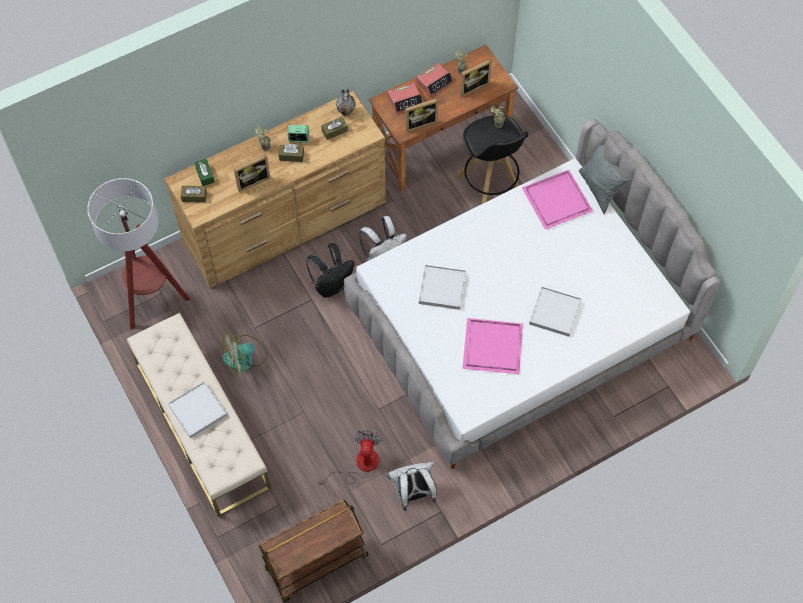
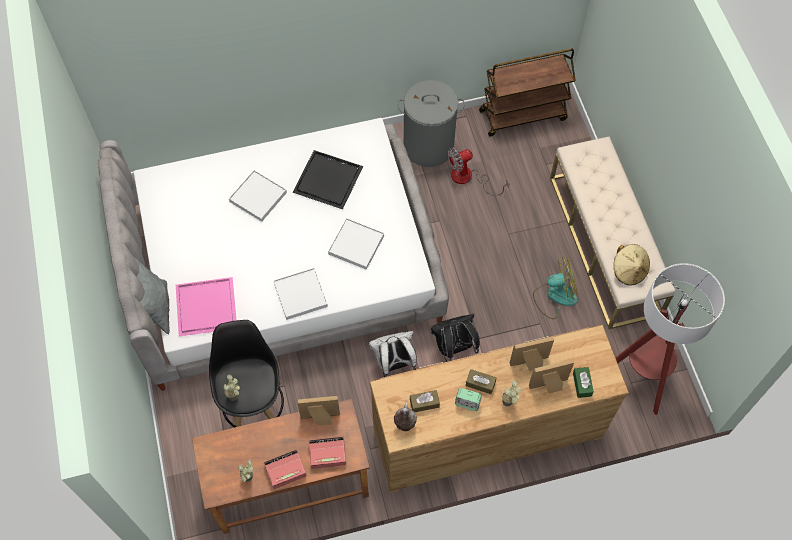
camera: 165 degrees left, 0 degrees up
(174, 344) = (629, 270): none -> beige hat
(194, 196) = (597, 361): brown tissue box -> none
(197, 410) = (613, 204): white tray -> white tray (301, 295)
(359, 465) = (468, 178): fan -> fan turned 45 degrees clockwise
(413, 494) = (428, 146): white backpack -> grey laundry basket
(472, 86) = (243, 452): picture frame -> picture frame (549, 386)
(491, 347) = (329, 180): pink tray -> black tray

